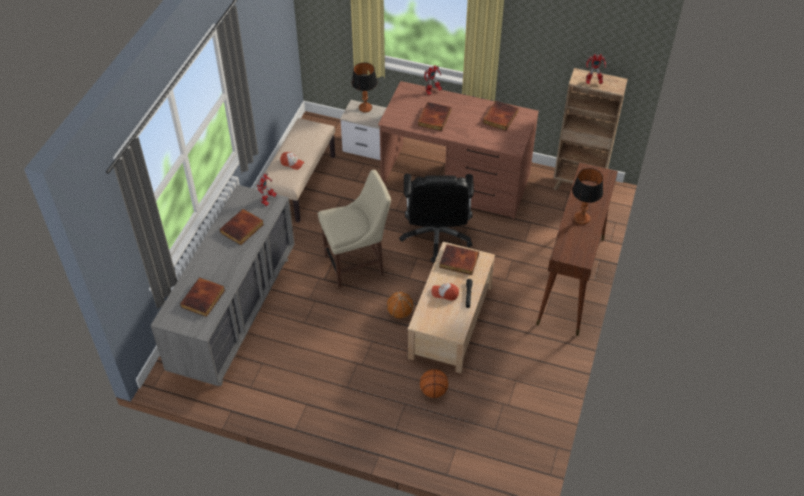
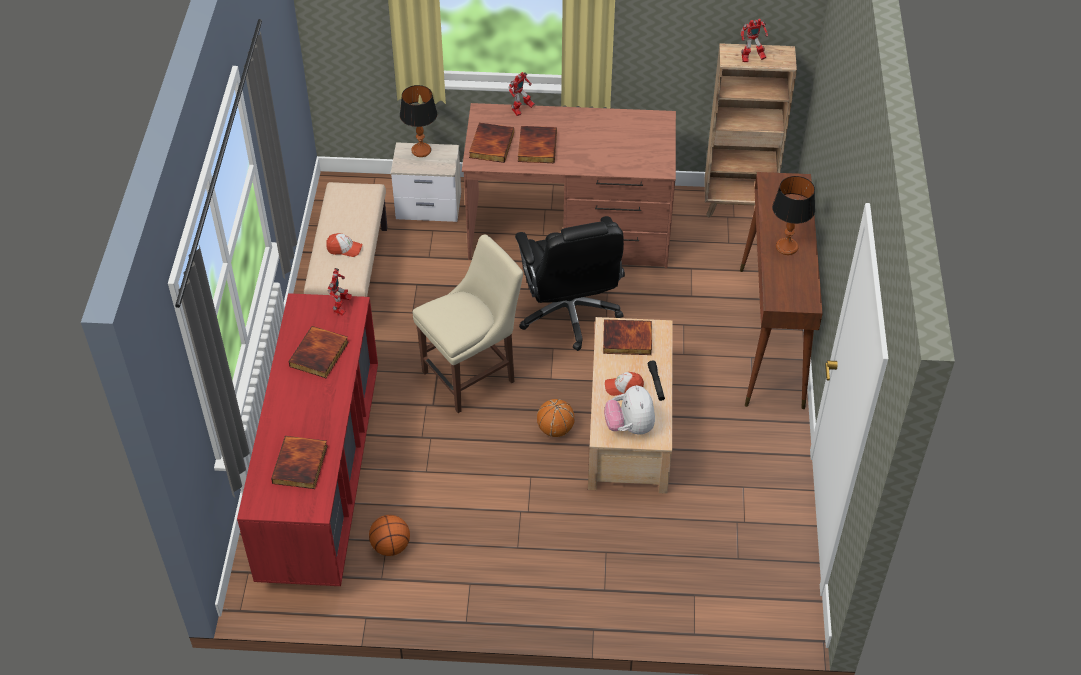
camera: 15 degrees left, 0 degrees up
(235, 313) = (322, 479): grey dresser -> red dresser
(433, 391) = (638, 526): basketball -> basketball (391, 546)
(439, 321) = (629, 427): none -> plush toy
(499, 117) = (626, 129): book -> book (490, 144)

